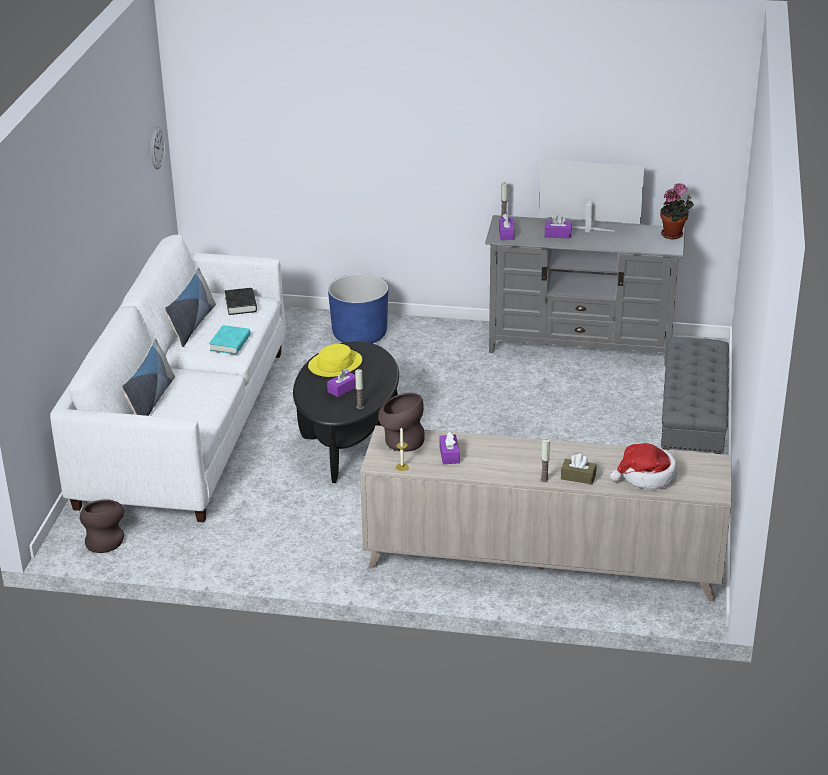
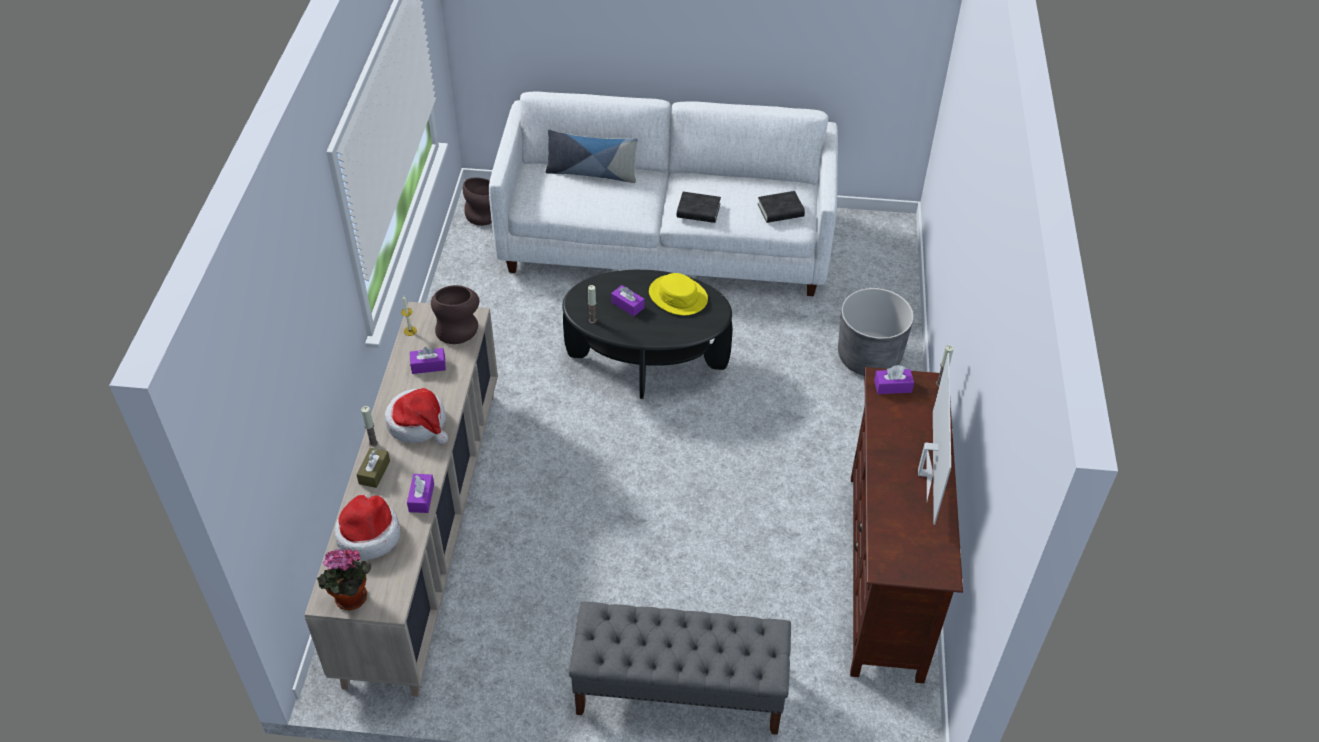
camera: 85 degrees right, 15 degrees up
(157, 148) = (904, 40): wall clock -> none
(192, 325) = (734, 182): pillow -> none
(230, 343) = (698, 211): turquoise book -> black book
(359, 335) = (869, 357): blue planter -> grey planter
(521, 457) = (418, 423): none -> hat
(557, 234) = (902, 439): purple tissue box -> purple tissue box (421, 498)
(581, 346) = (886, 574): grey tv stand -> brown tv stand
(674, 235) = (930, 574): potted plant -> potted plant (350, 600)

